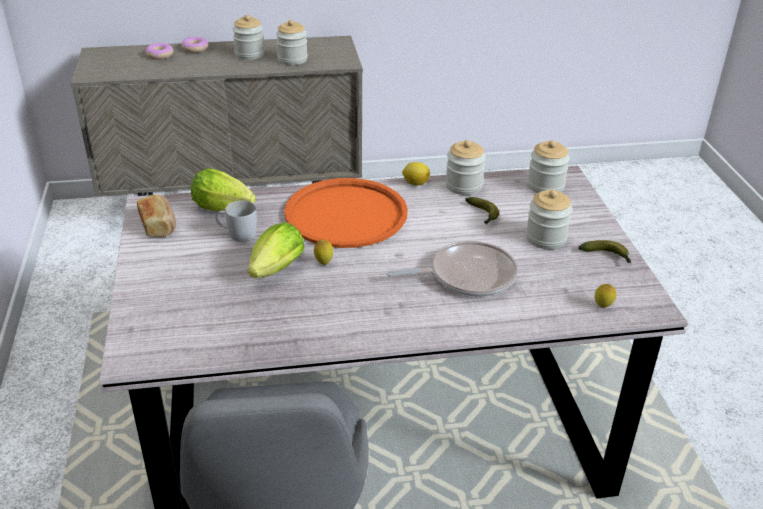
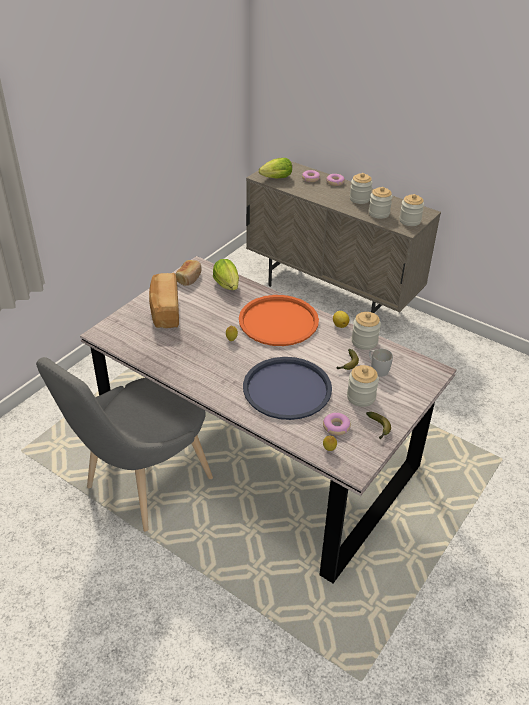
camera: 45 degrees right, 5 degrees up
(184, 279) = (164, 311): none -> bread
(237, 234) = (215, 302): white mug -> white mug (377, 368)
(274, 272) = (204, 330): lettuce -> lettuce (274, 178)
(467, 276) = (287, 389): frying pan -> blue tray
(545, 186) = (412, 369): jar -> jar (410, 221)
(572, 280) = (336, 427): none -> donut

